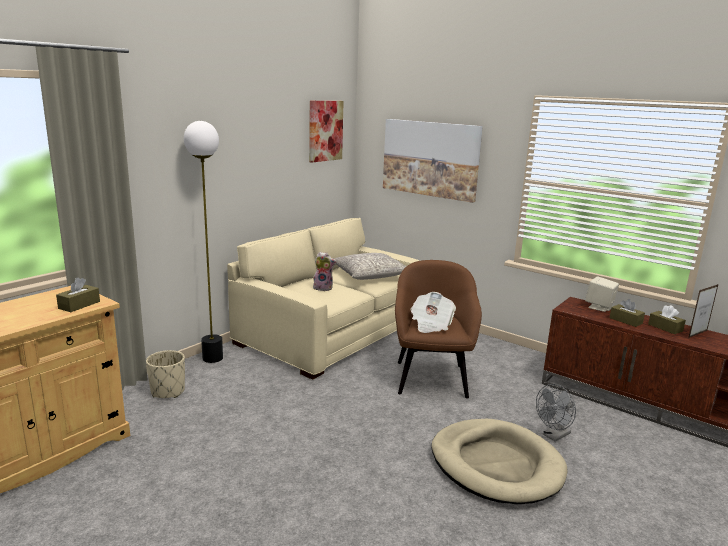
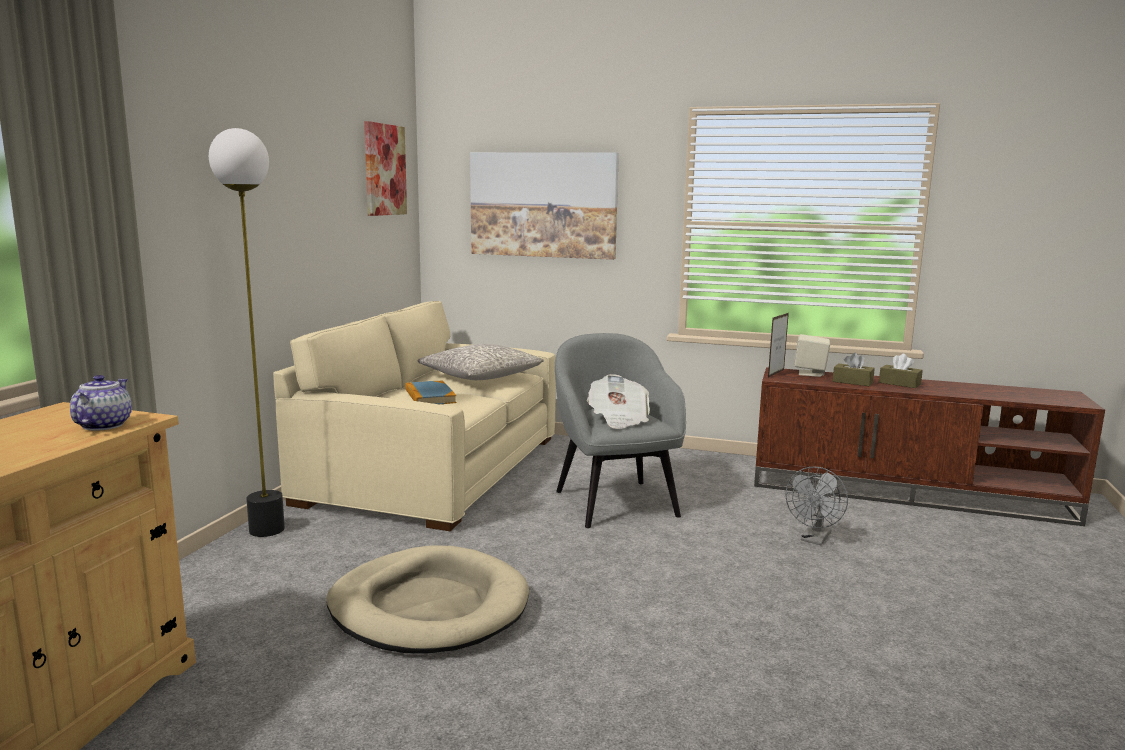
camera: 20 degrees left, 5 degrees down
(79, 305) = (104, 425): brown tissue box -> teapot
(167, 391) = (220, 588): beige planter -> none
(323, 288) = (430, 396): plush toy -> book
(431, 377) = (614, 502): brown armchair -> grey armchair
(496, 465) = (775, 585): beige dog bed -> beige dog bed (429, 607)
(697, 334) = (937, 385): picture frame -> picture frame (776, 373)

